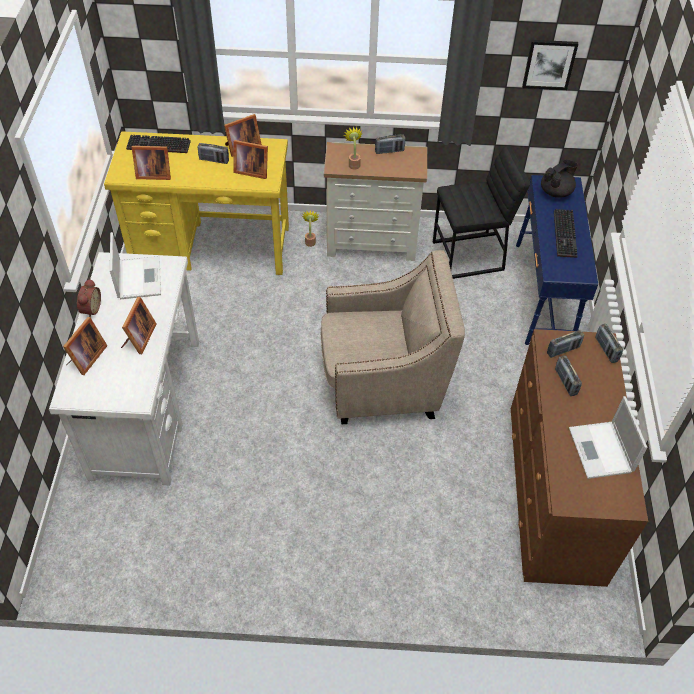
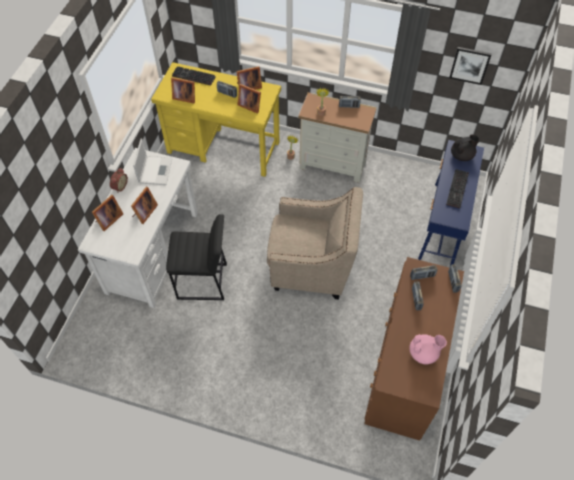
camera: 15 degrees right, 5 degrees up
(470, 255) = (399, 186): black chair -> black chair (204, 281)
(601, 451) = (424, 353): laptop -> pink teapot

